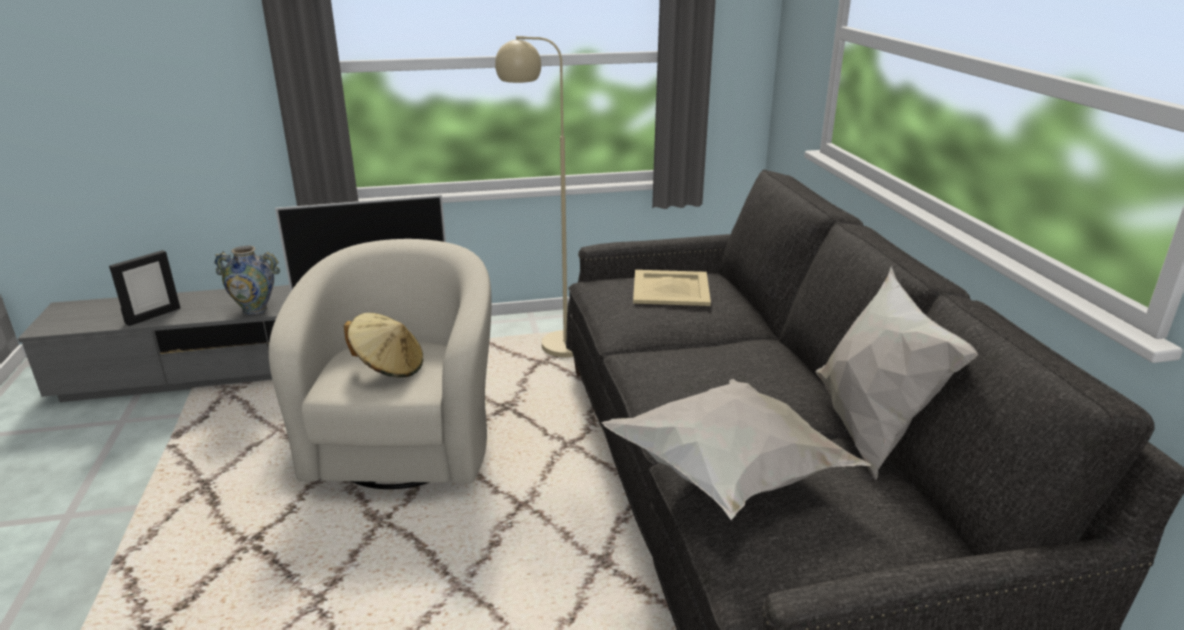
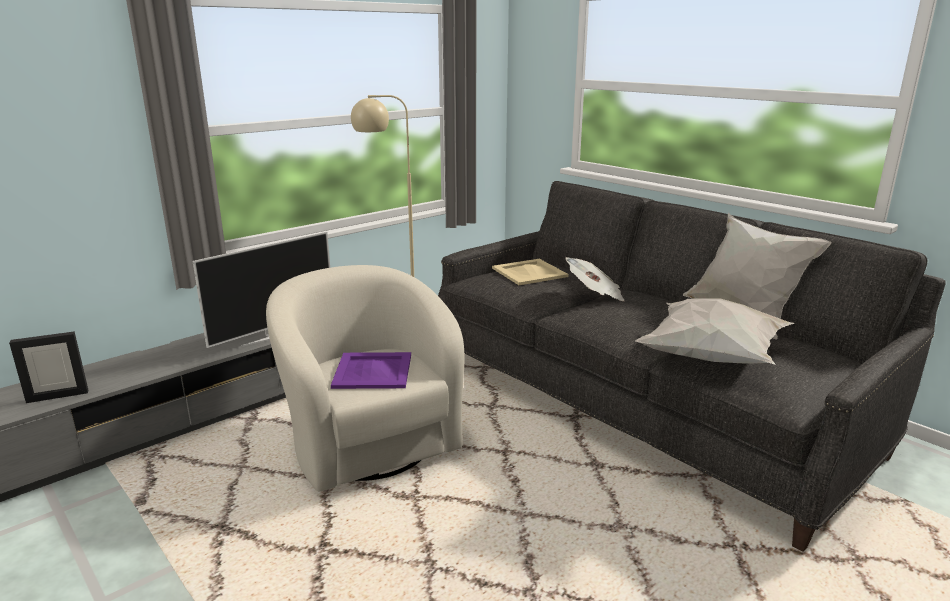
camera: 30 degrees left, 5 degrees down
(153, 315) = (58, 396): picture frame -> picture frame turned 60 degrees clockwise
(255, 309) = (166, 367): vase -> none
(388, 367) = (372, 371): beige hat -> purple tray
(707, 339) = (595, 294): none -> newspaper

